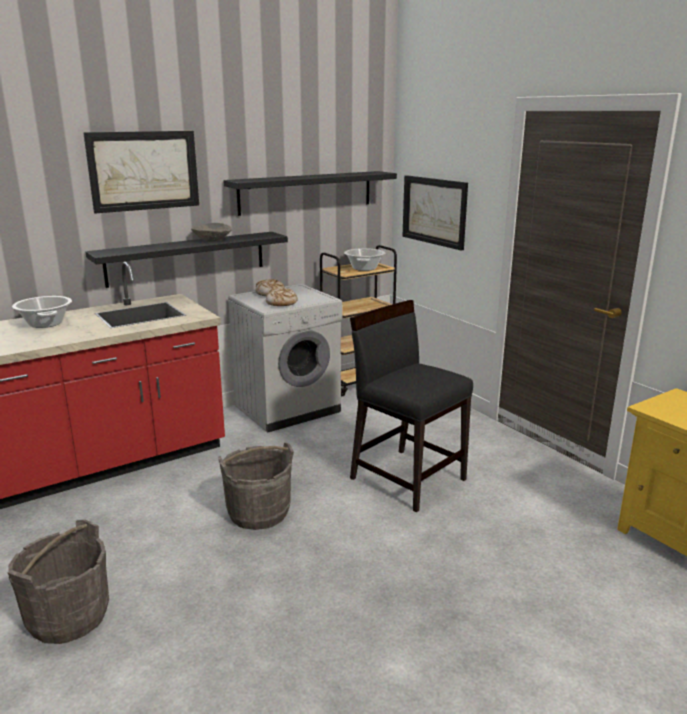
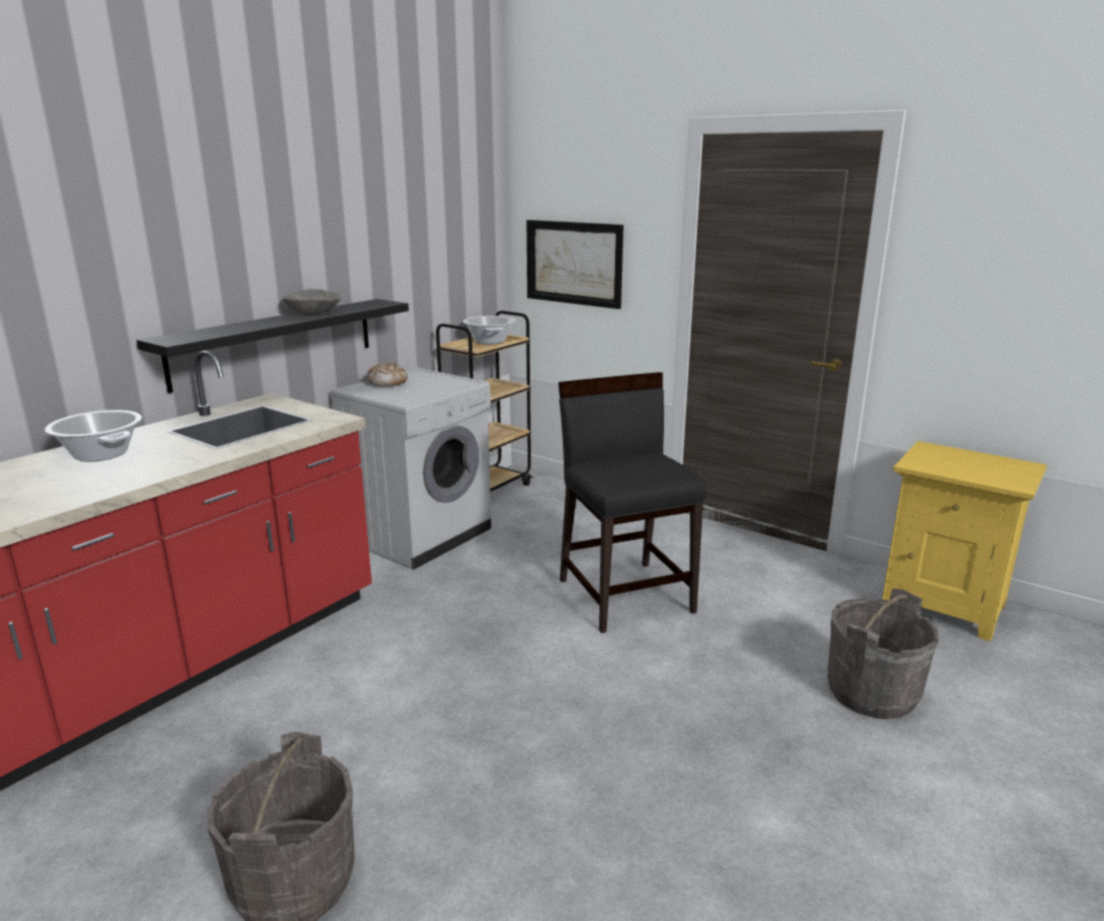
camera: 20 degrees left, 0 degrees up
(144, 170) = (212, 216): picture -> none
(258, 513) = (472, 674): grey bucket -> grey bucket (872, 693)
(281, 303) = (416, 393): bread -> none
(306, 192) = (414, 244): black shelf -> none
(407, 478) = (625, 594): black chair -> black chair turned 45 degrees clockwise

